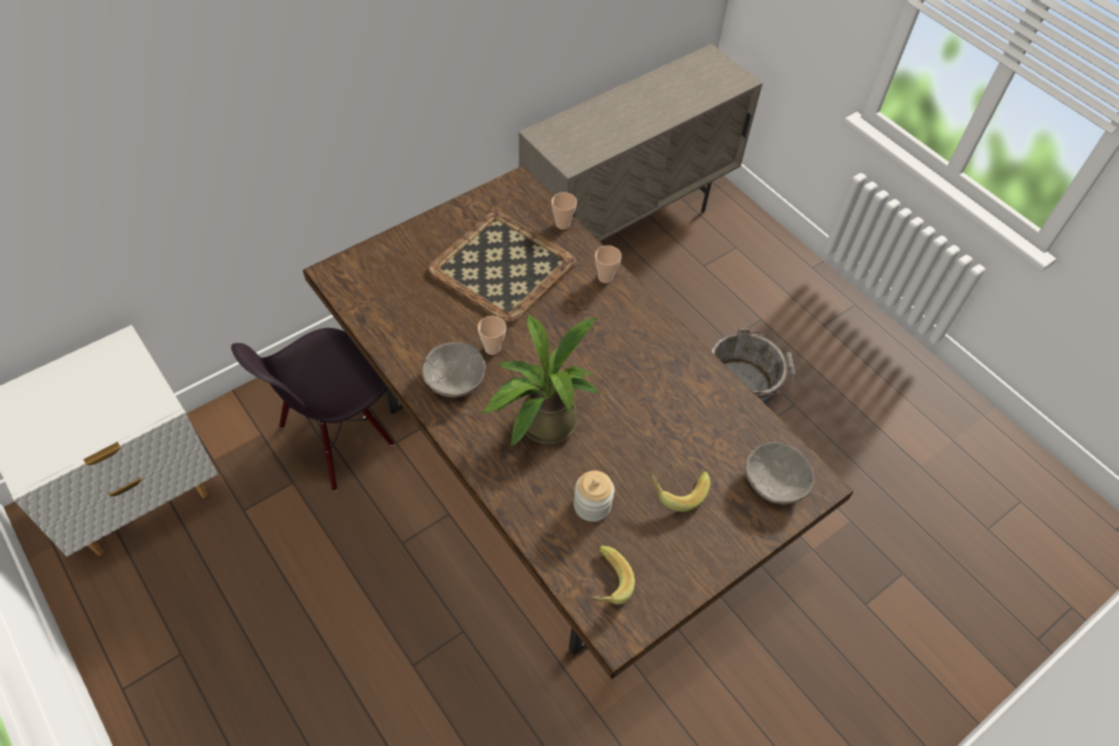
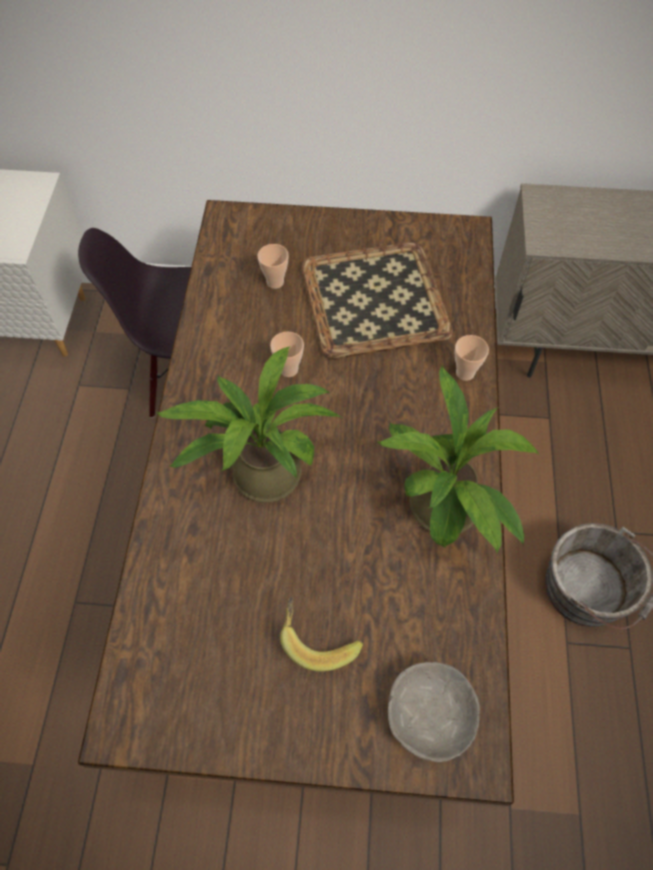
camera: 45 degrees right, 5 degrees up
(455, 379) = (228, 375): grey bowl -> none
(562, 224) = (474, 295): cup -> cup (275, 282)
(592, 505) = (225, 584): jar -> none
(603, 584) = (157, 669): banana -> none
(675, 370) = (443, 514): none -> potted plant

